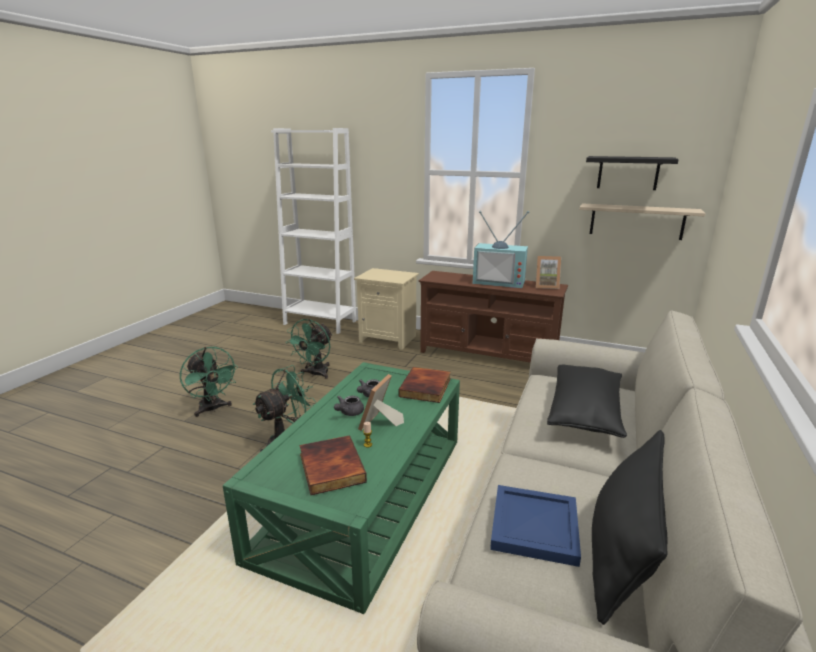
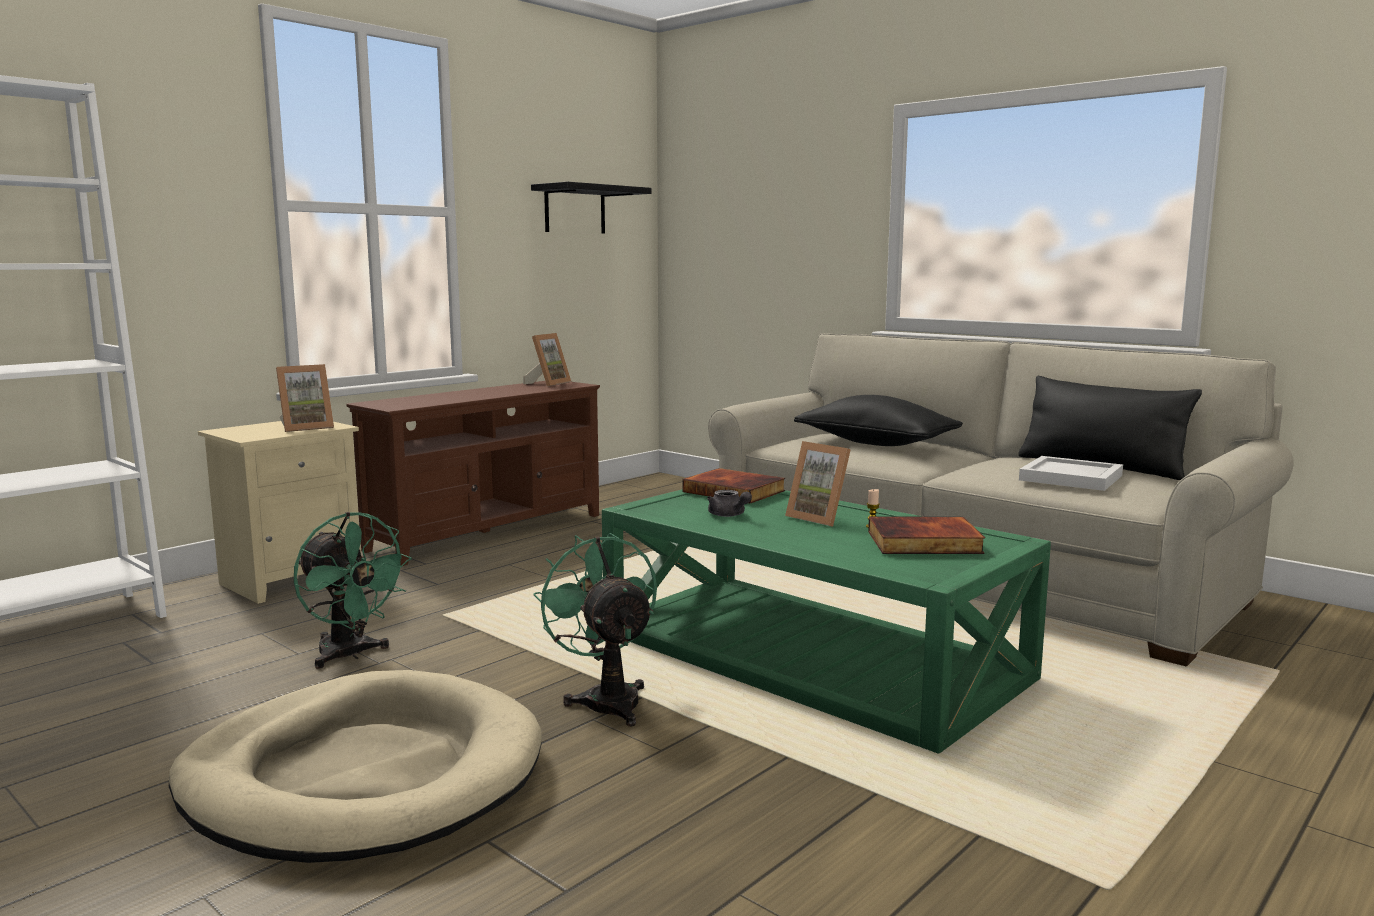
camera: 70 degrees left, 10 degrees down
(212, 409) = (363, 776): green fan -> beige dog bed
(349, 413) = (775, 528): grey teapot -> none
(392, 278) = (306, 427): none -> picture frame
(500, 282) = (488, 391): television -> none
(535, 526) = (1070, 477): blue tray -> white tray
(636, 221) = (592, 277): beige shelf -> none

